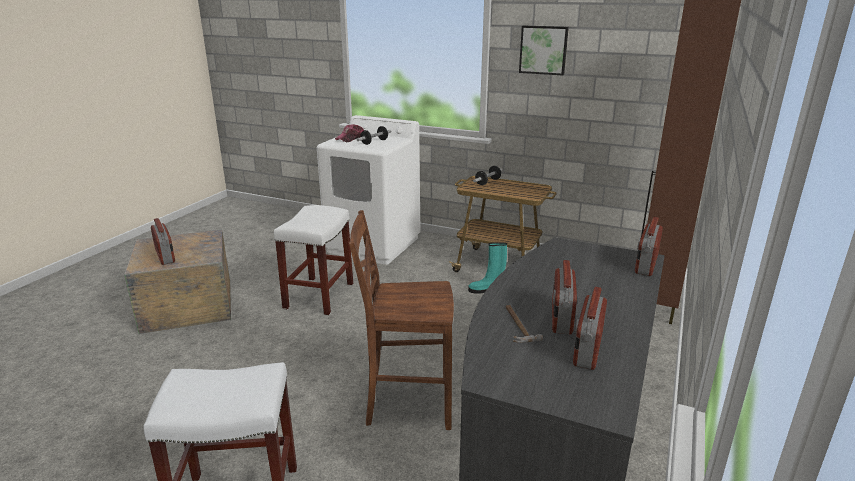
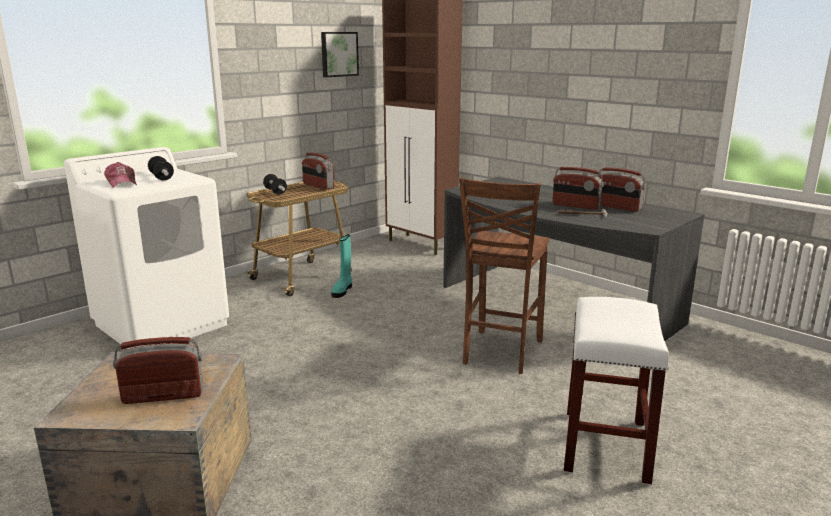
camera: 70 degrees left, 5 degrees down
(319, 295) = (255, 372): white stool -> none
(543, 50) = (270, 48): picture -> picture (338, 54)
(645, 264) = (510, 181): radio -> radio (318, 186)

